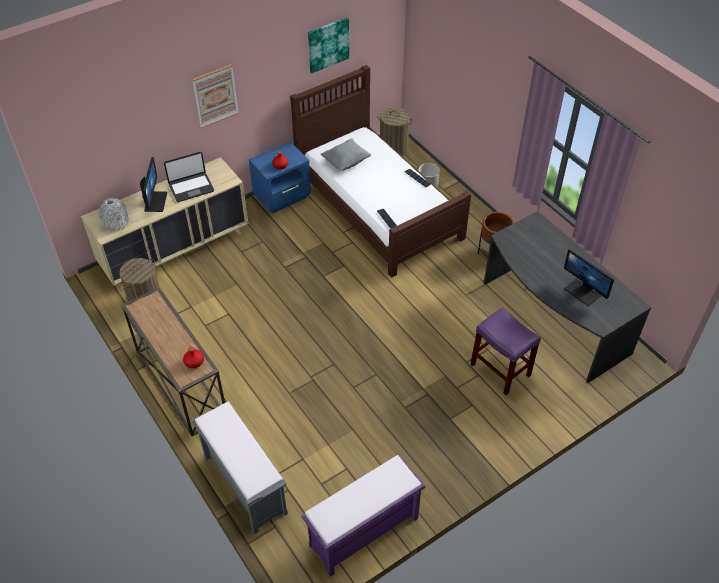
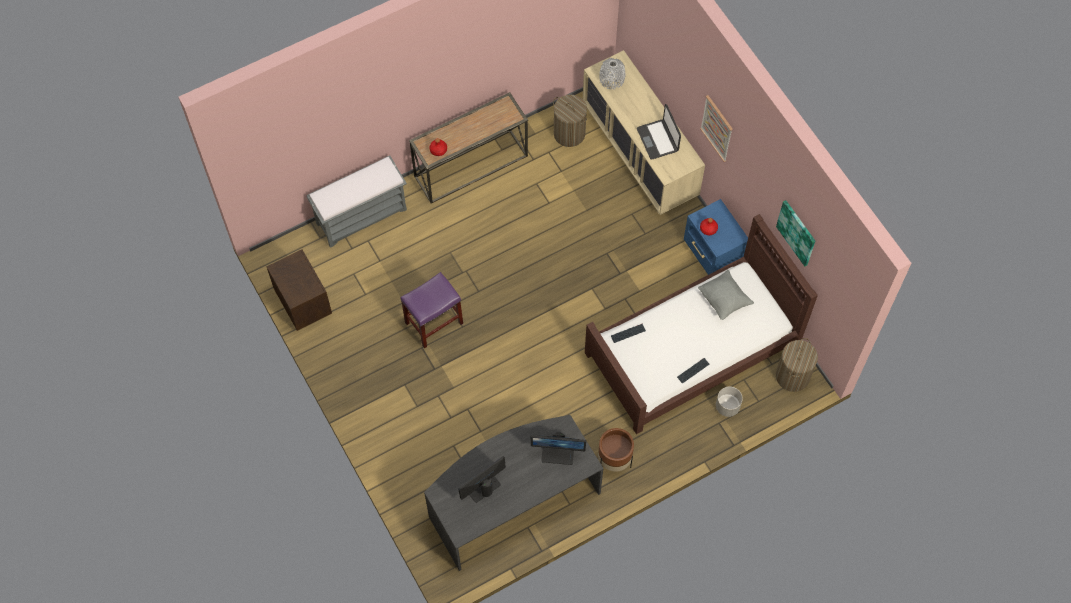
camera: 95 degrees right, 15 degrees up
(155, 201) = (639, 109): monitor -> monitor (558, 453)
(363, 533) = (304, 302): purple bench -> brown nightstand
(499, 370) = (454, 438): purple stool -> purple stool (434, 322)

